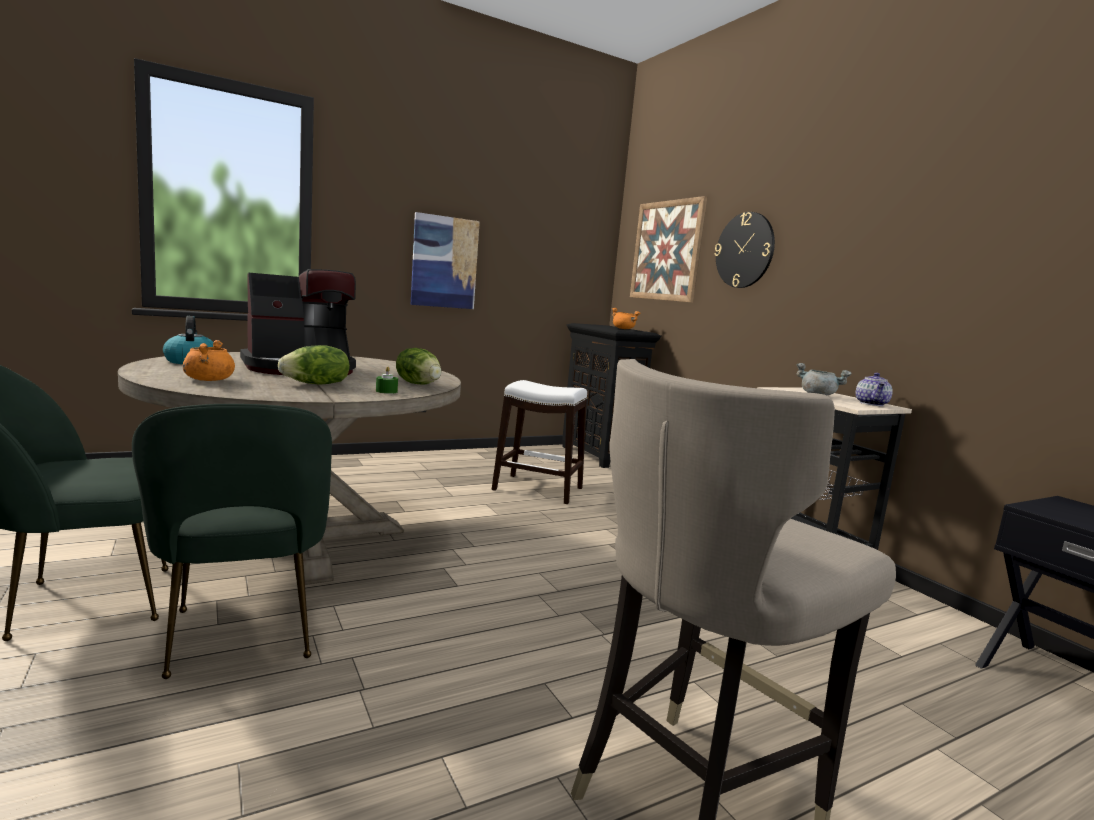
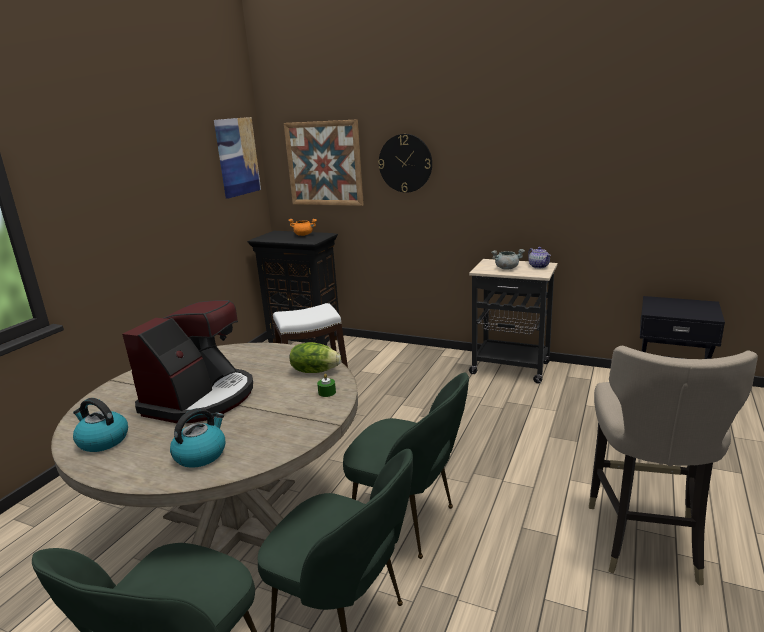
camera: 35 degrees left, 10 degrees up
(208, 380) = (201, 454): orange cooking pot -> kettle
(316, 384) = (271, 412): lettuce -> none
(437, 610) = (410, 523): none -> green chair
(444, 262) = (147, 222): picture -> picture (237, 157)

